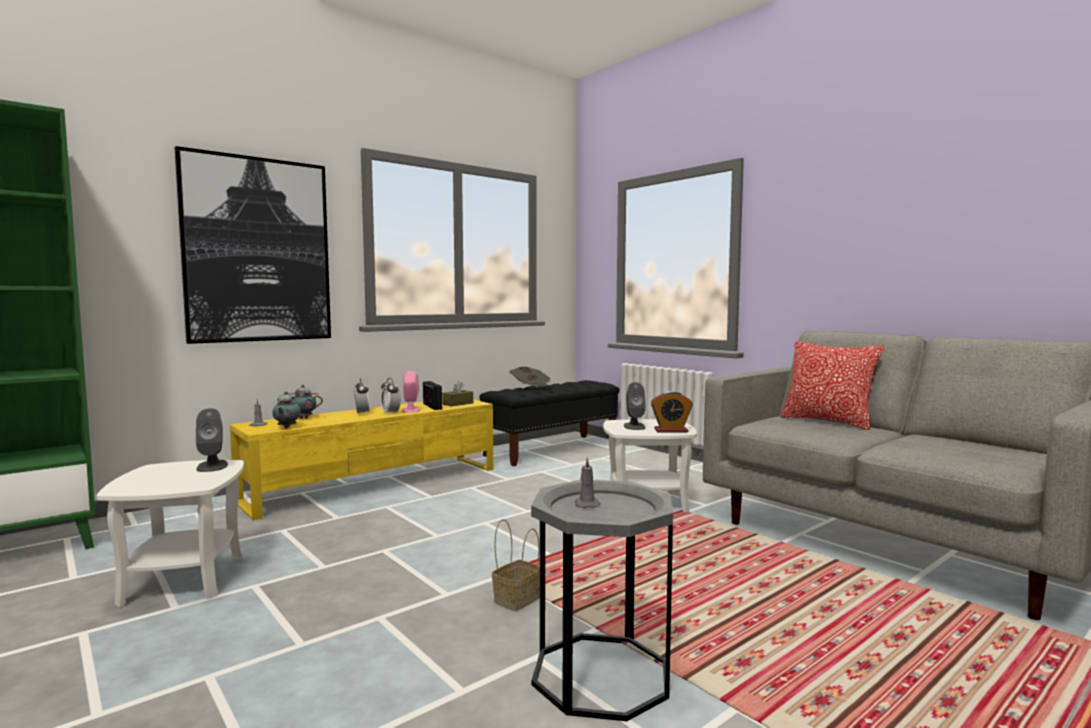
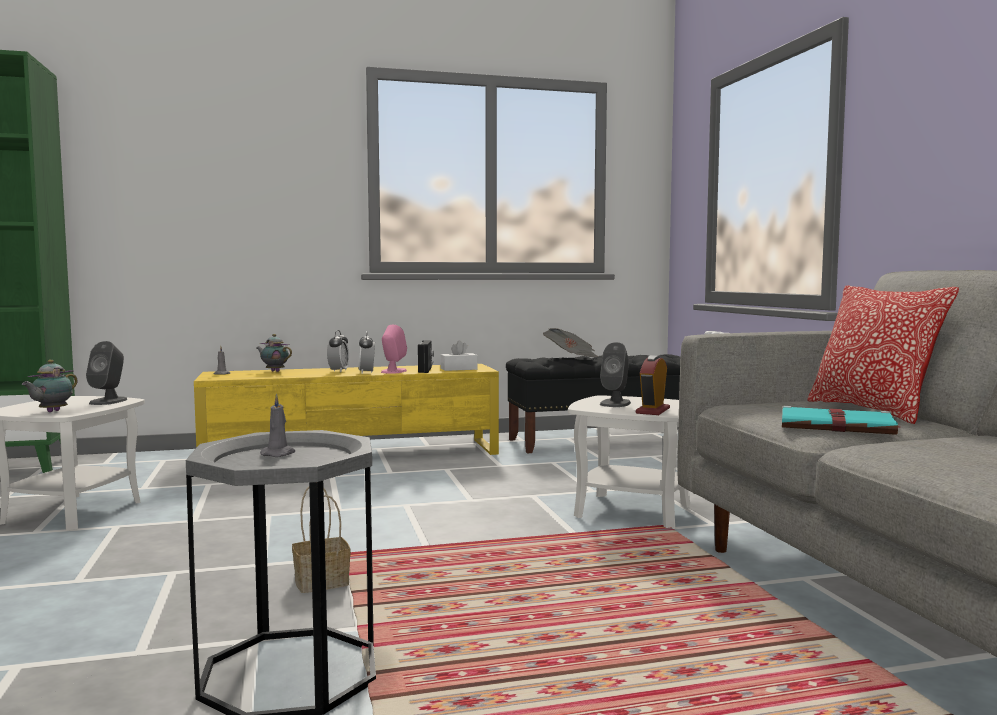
camera: 25 degrees right, 0 degrees up
(258, 250) = (246, 188): picture -> none
(286, 428) = (239, 377): teapot -> teapot (51, 412)
(458, 404) = (458, 369): brown tissue box -> white tissue box
(671, 430) = (653, 411): alarm clock -> alarm clock turned 90 degrees clockwise
(841, 436) = (838, 426): none -> turquoise book

